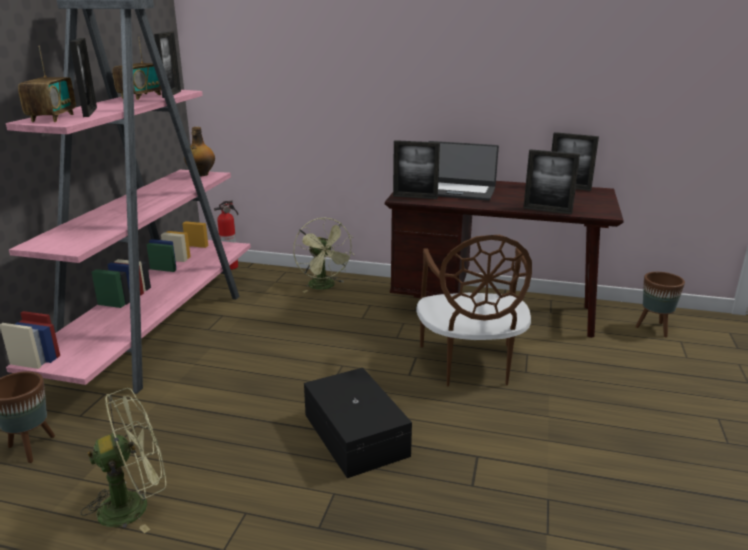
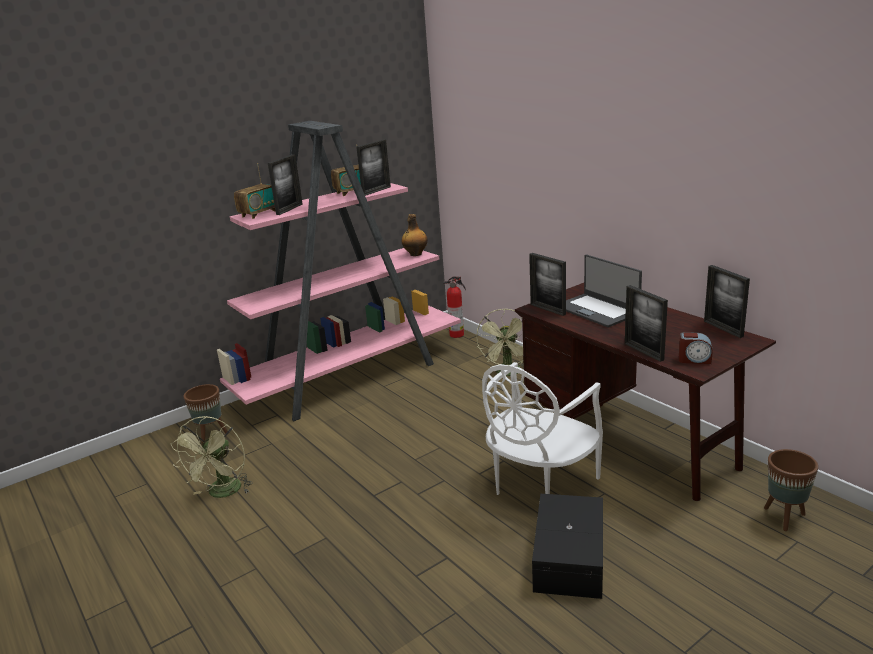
camera: 40 degrees right, 0 degrees up
(134, 504) = (222, 493): green fan -> green fan turned 90 degrees clockwise
(357, 434) = (387, 503): black storage box -> black storage box (571, 557)
(470, 365) = (539, 484): brown chair -> white chair
(590, 208) = (694, 360): none -> alarm clock

